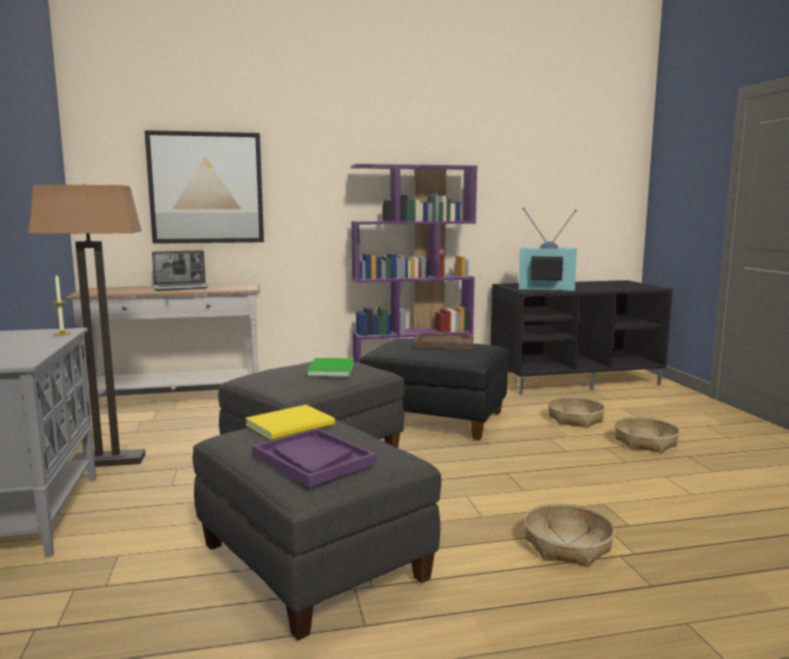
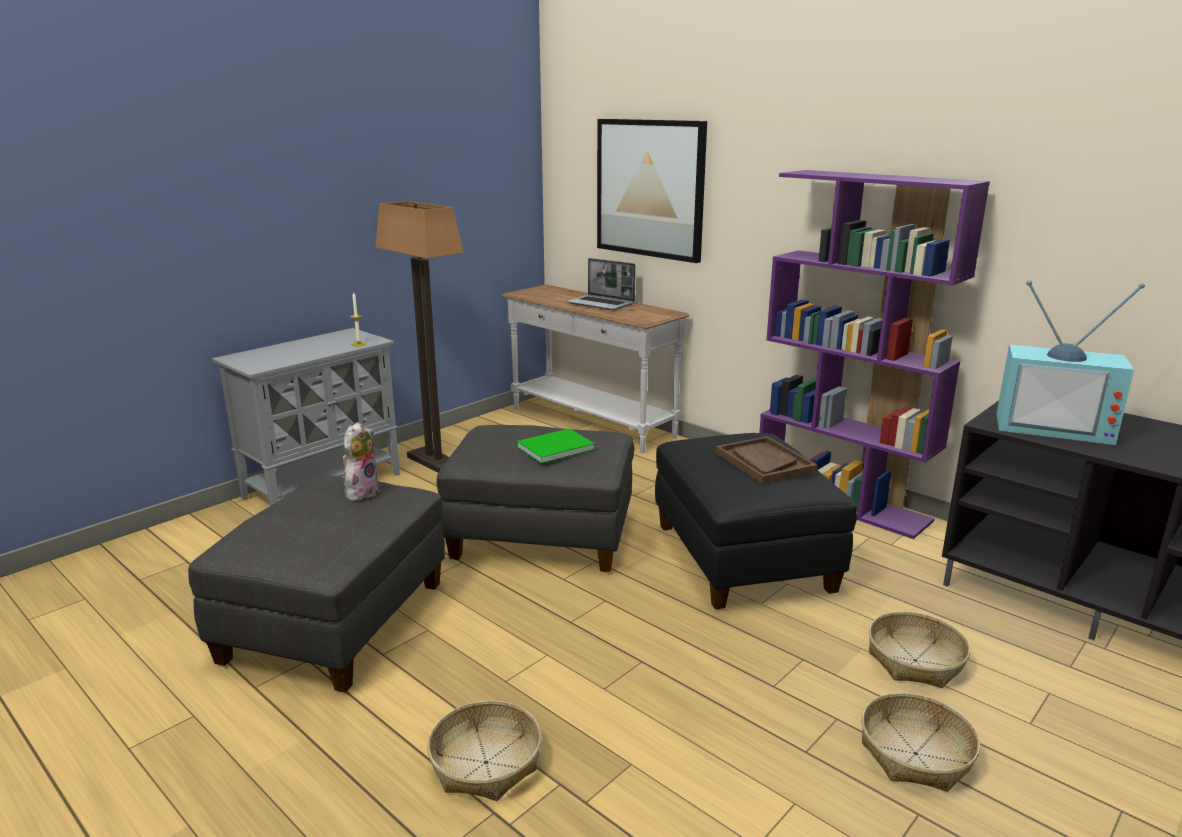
camera: 55 degrees right, 10 degrees up
(293, 424) = (361, 492): yellow book -> plush toy
(313, 459) = (281, 528): purple tray -> none
(545, 288) = (1054, 427): television -> television turned 135 degrees clockwise

